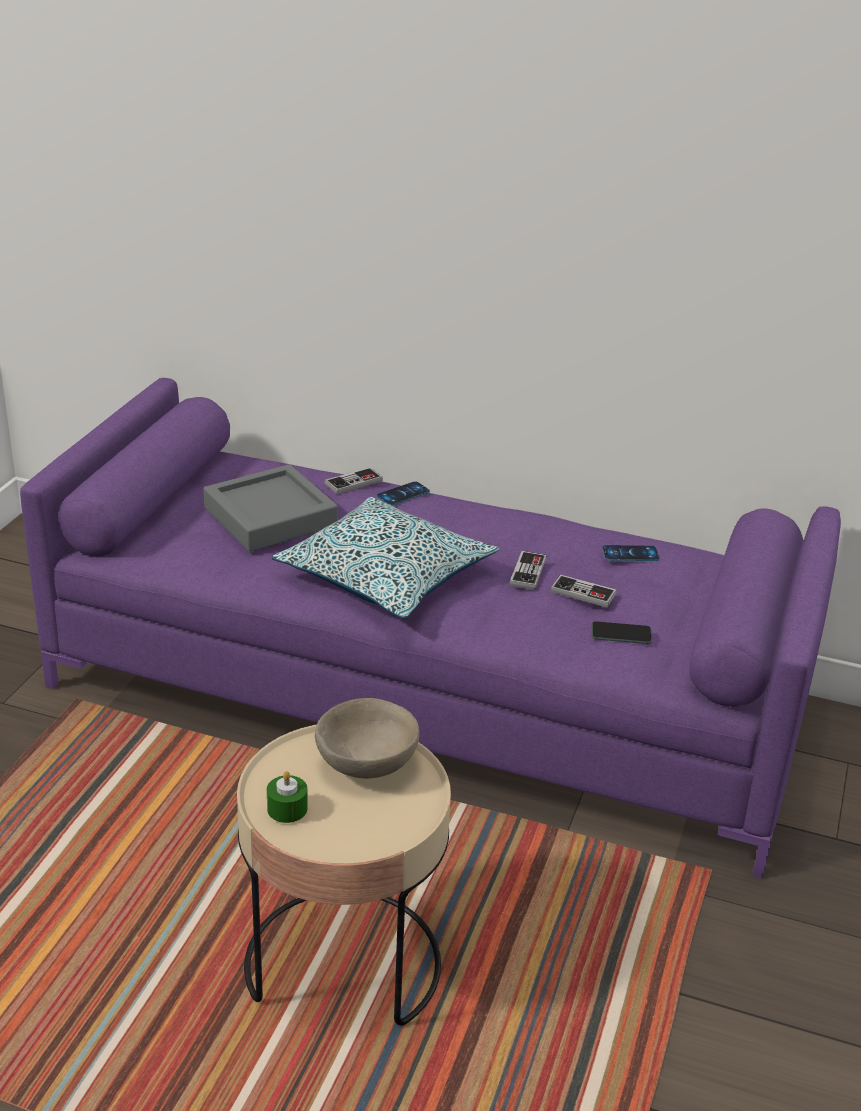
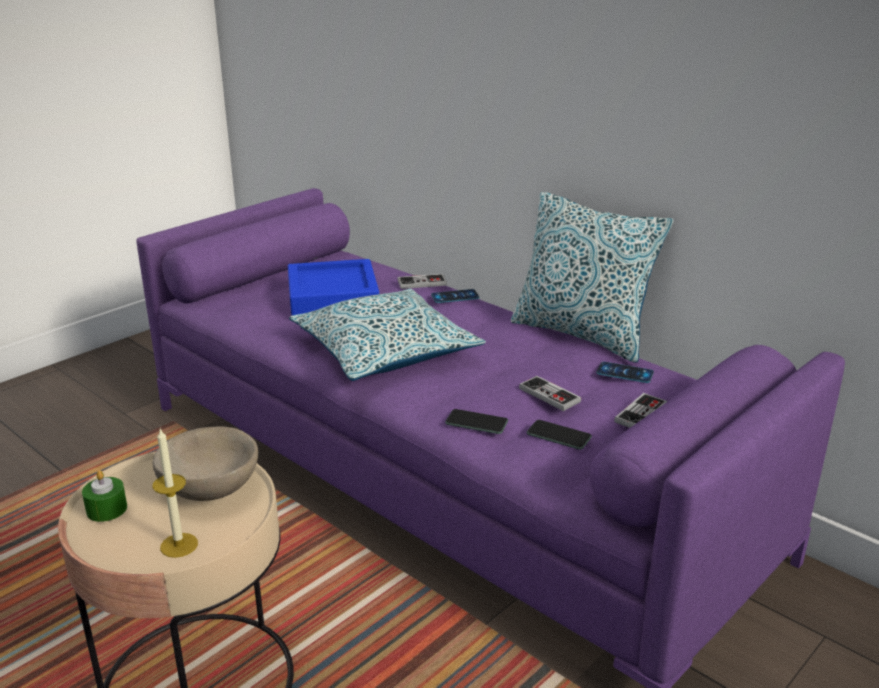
camera: 25 degrees right, 5 degrees down
(270, 517) = (333, 296): grey tray -> blue tray
(388, 823) = (179, 545): none -> candle
(528, 572) = (511, 370): game controller -> game controller (641, 414)
(539, 637) = (476, 422): none -> phone
(560, 517) = (582, 334): none -> pillow

